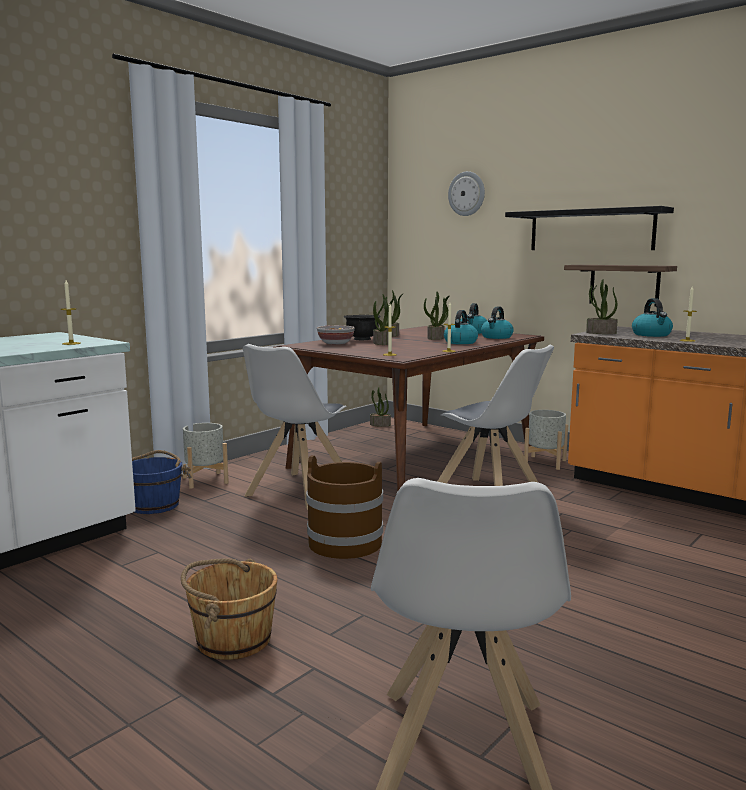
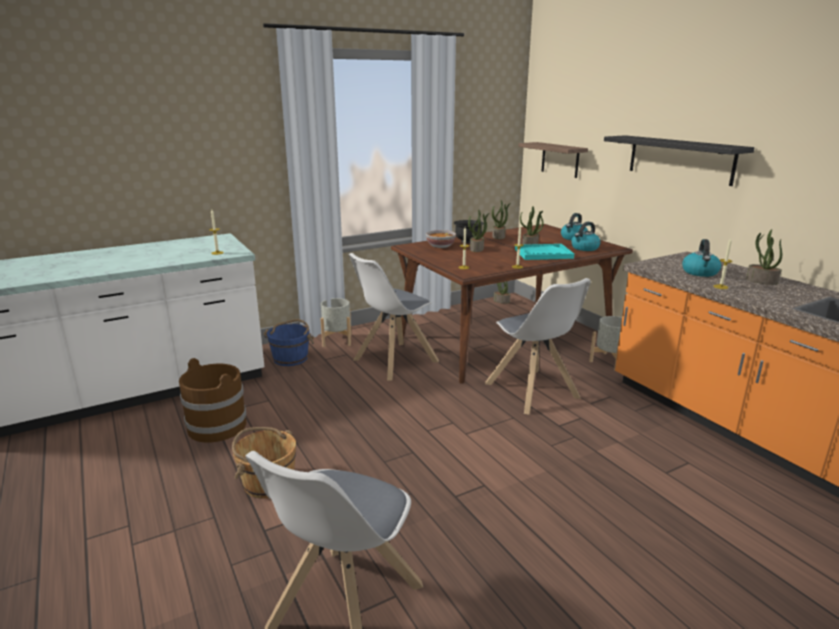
camera: 20 degrees right, 10 degrees up
(344, 543) = (392, 415): brown bucket -> brown bucket (216, 426)
(460, 342) = (543, 254): kettle -> turquoise tray
(467, 193) = (584, 111): wall clock -> none
(600, 333) = (655, 264): potted plant -> potted plant (761, 281)
(624, 285) = (702, 214): shelf -> shelf (560, 159)

